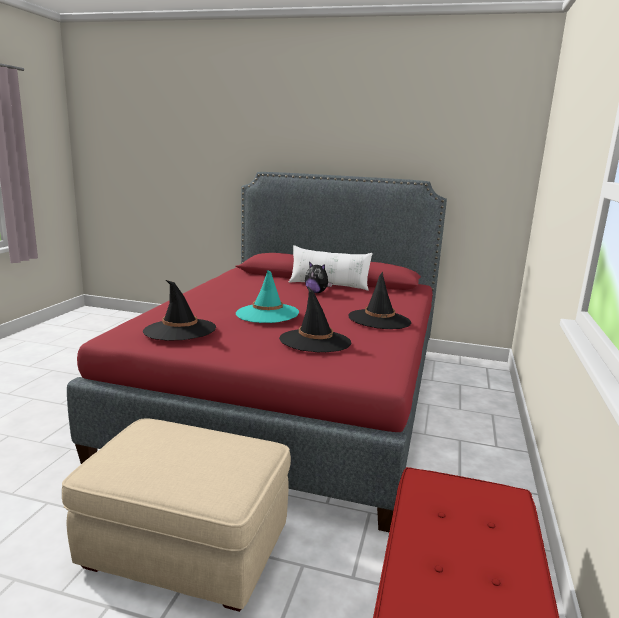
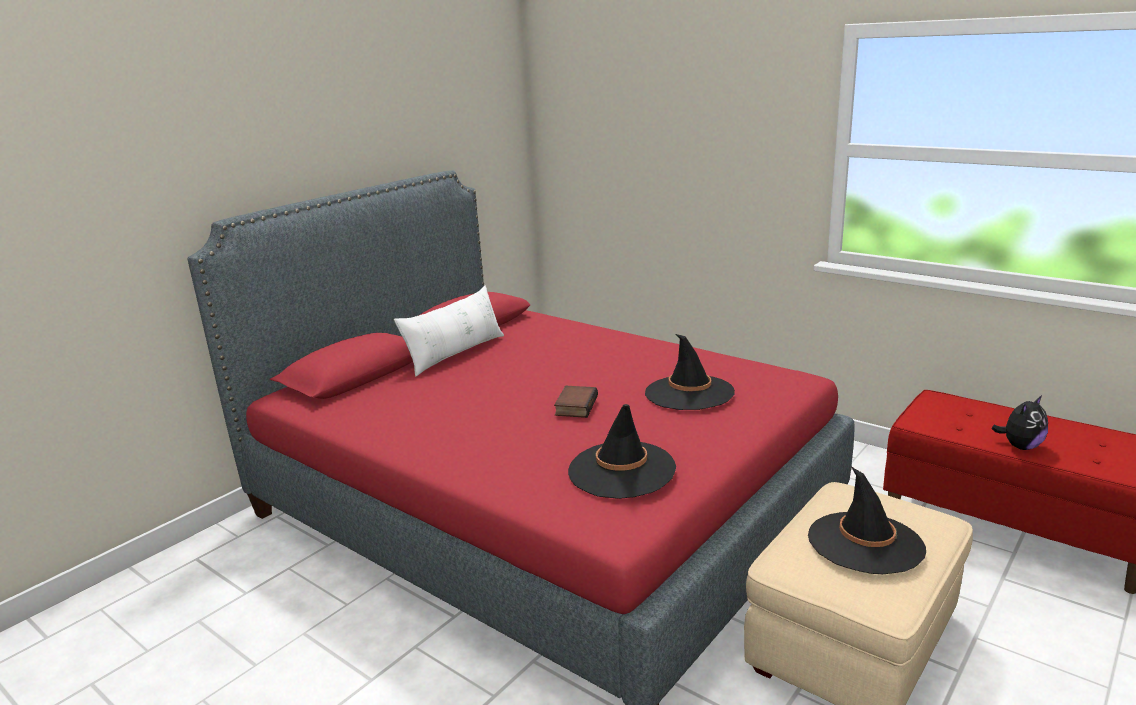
camera: 65 degrees left, 5 degrees up
(267, 314) = (575, 406): turquoise hat -> book
(316, 292) = (485, 366): plush toy -> plush toy (1020, 446)
(379, 320) = (627, 350): black hat -> black hat (865, 543)

